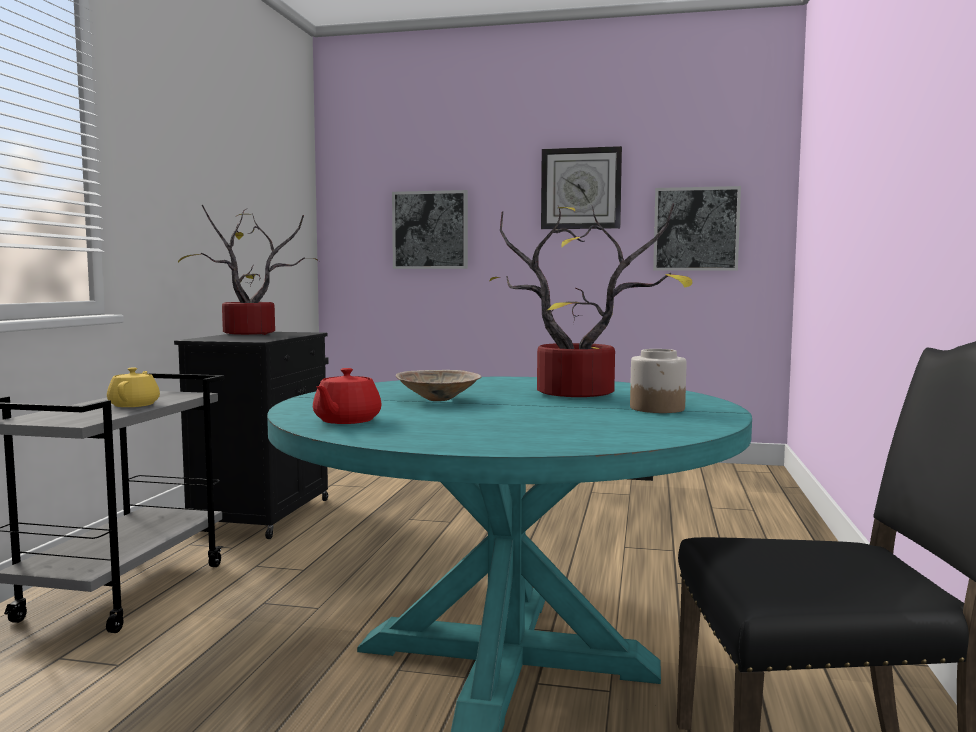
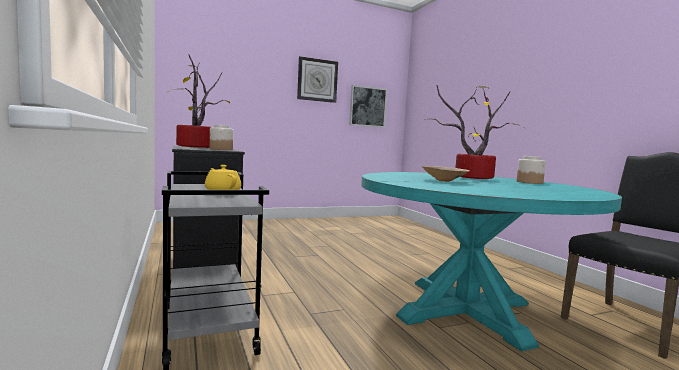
camera: 35 degrees left, 0 degrees up
(255, 338) = (221, 149): none -> jar
(346, 421) = (475, 190): red teapot -> none
(430, 230) = (234, 92): picture -> none

